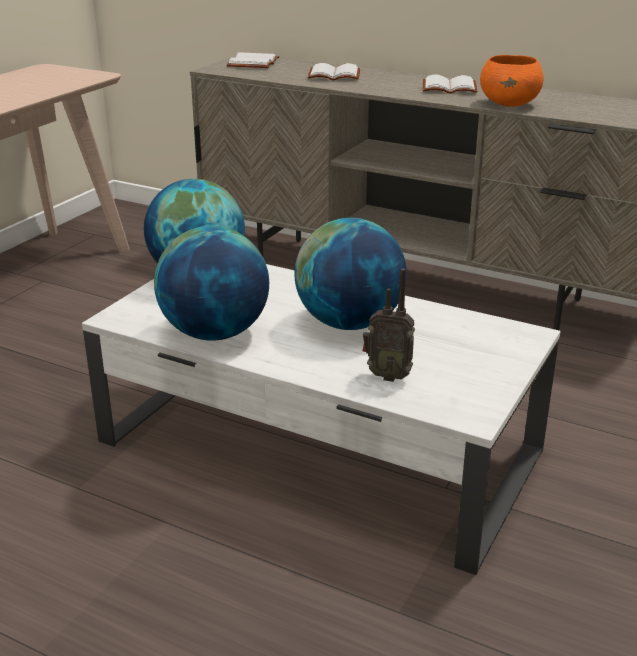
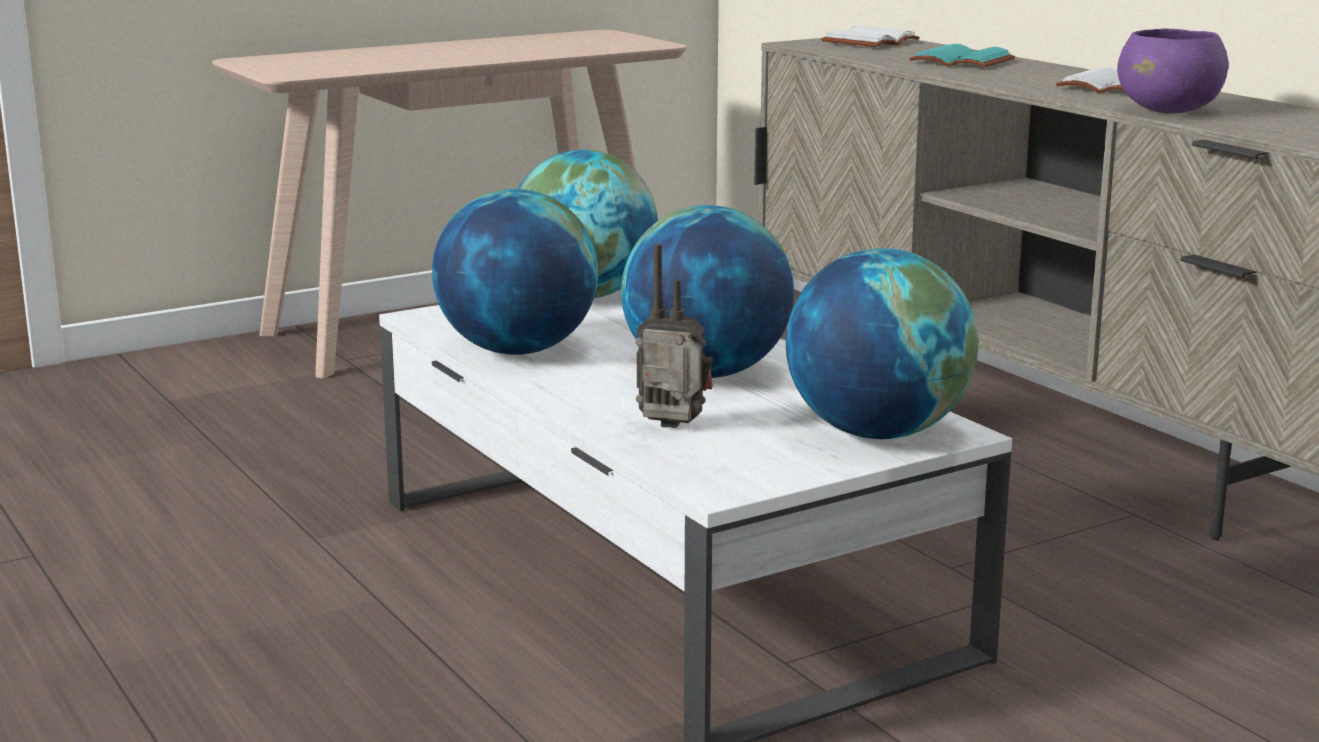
camera: 30 degrees right, 10 degrees down
(333, 75) = (959, 62): white book -> turquoise book
(387, 375) = (672, 429): radio -> radio turned 150 degrees clockwise
(495, 346) = (877, 433): none -> globe
(509, 104) = (1170, 111): orange bowl -> purple bowl

